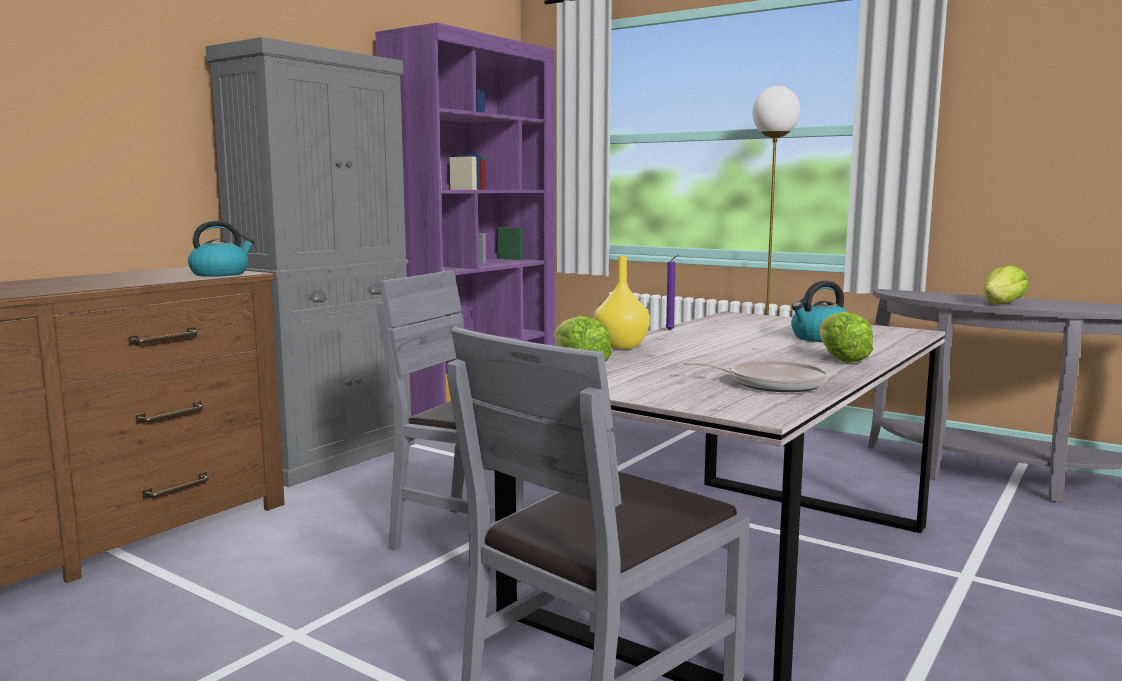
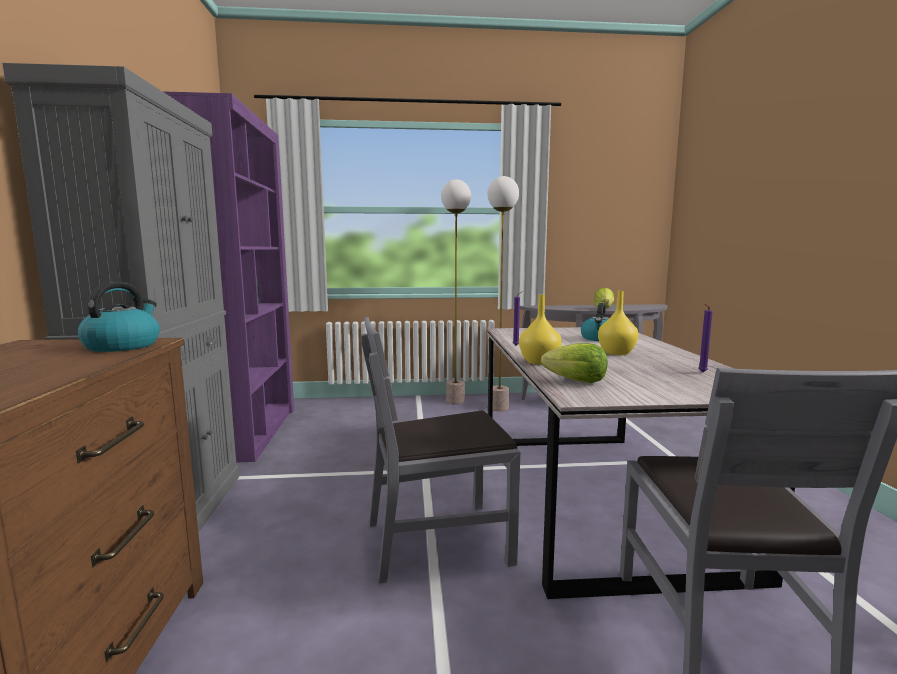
camera: 40 degrees left, 0 degrees up
(762, 353) = (617, 353): none -> yellow vase
(771, 384) = (701, 372): frying pan -> purple candle
(810, 450) = (499, 408): none -> floor lamp
(841, 359) = (659, 350): lettuce -> none

